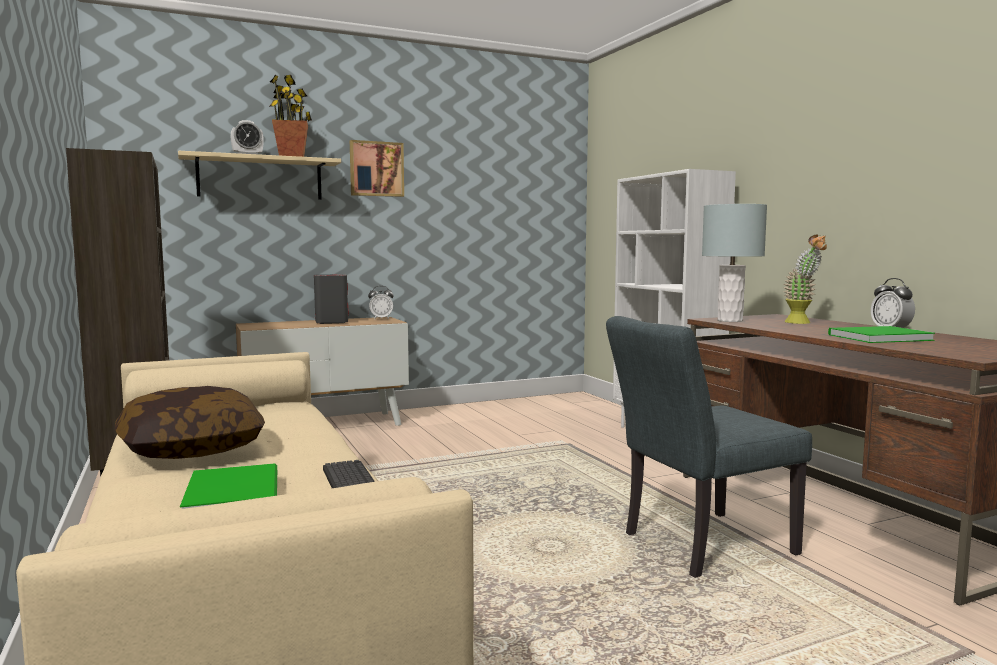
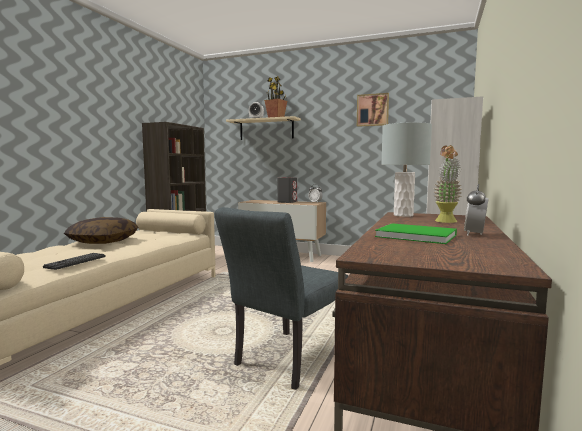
camera: 45 degrees right, 0 degrees up
(236, 492) = (54, 255): green book -> none
(376, 169) = (322, 120): picture -> picture (372, 110)
(698, 545) = (284, 361): grey chair -> grey chair turned 75 degrees counterclockwise

